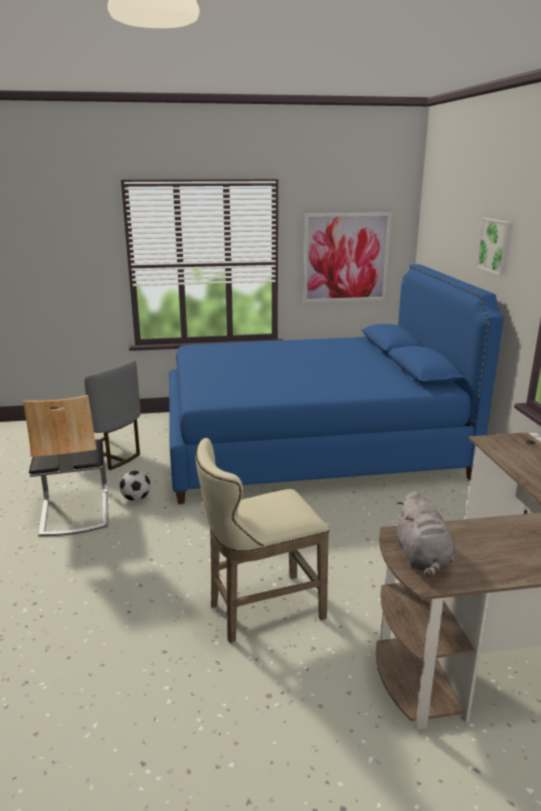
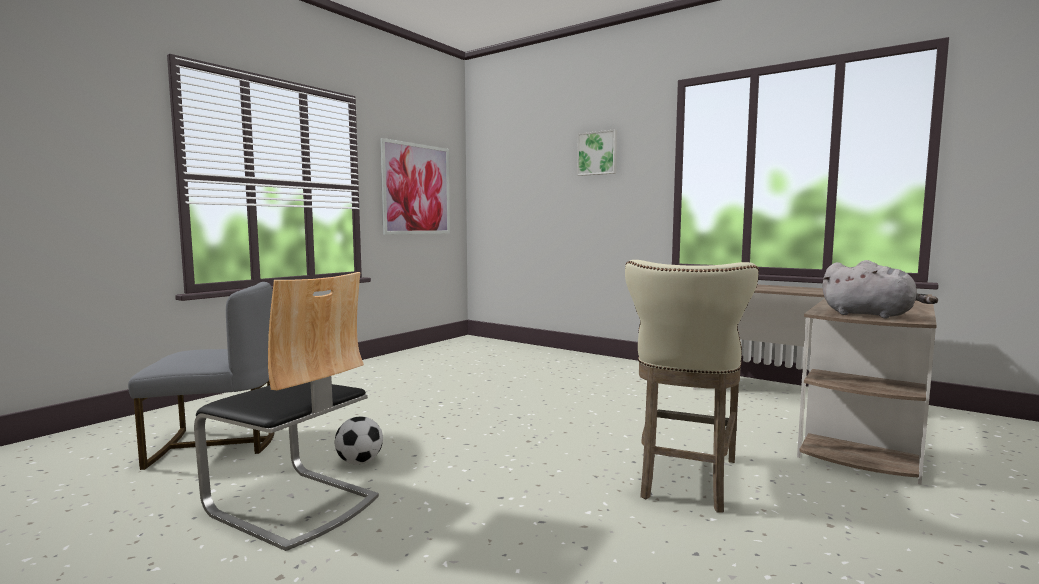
camera: 45 degrees left, 15 degrees down
(308, 444) = (456, 374): blue bed -> none

